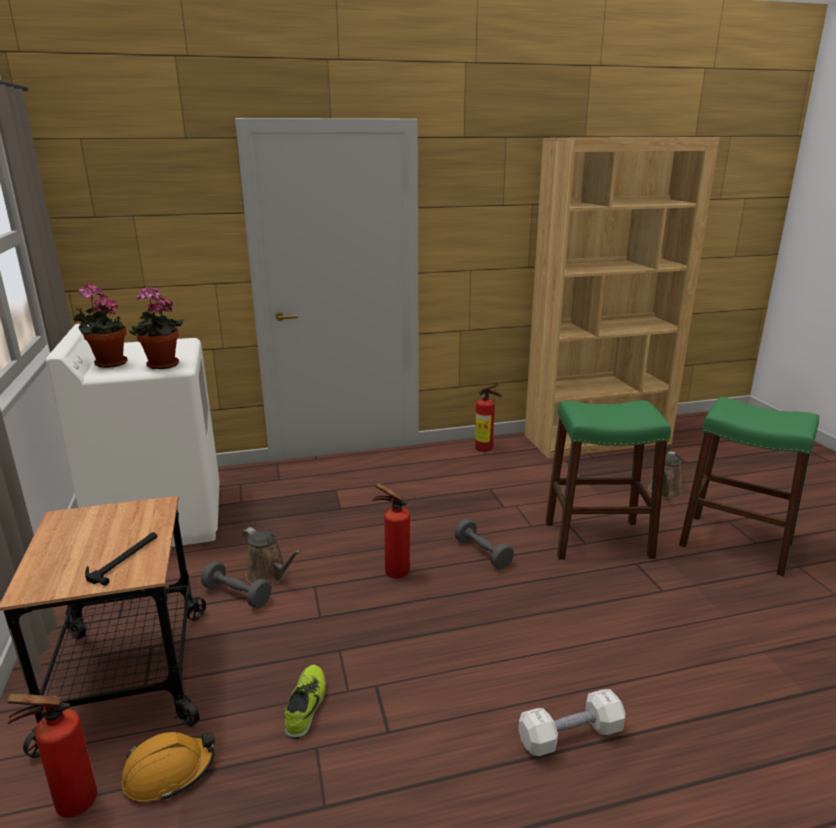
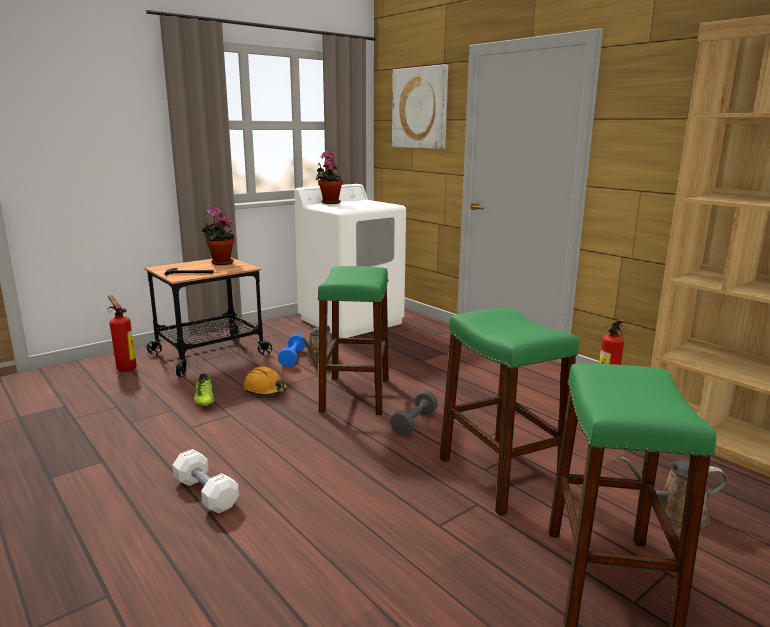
camera: 65 degrees right, 5 degrees down
(149, 199) = (420, 108): none -> picture
(162, 366) = (340, 208): potted plant -> potted plant (220, 263)
(169, 772) = (147, 381): orange hard hat -> orange hard hat (265, 390)
(237, 595) = (293, 358): grey dumbbell -> blue dumbbell
(306, 706) = (204, 400): shoe -> shoe turned 90 degrees clockwise
(393, 572) = (355, 395): fire extinguisher -> green stool

